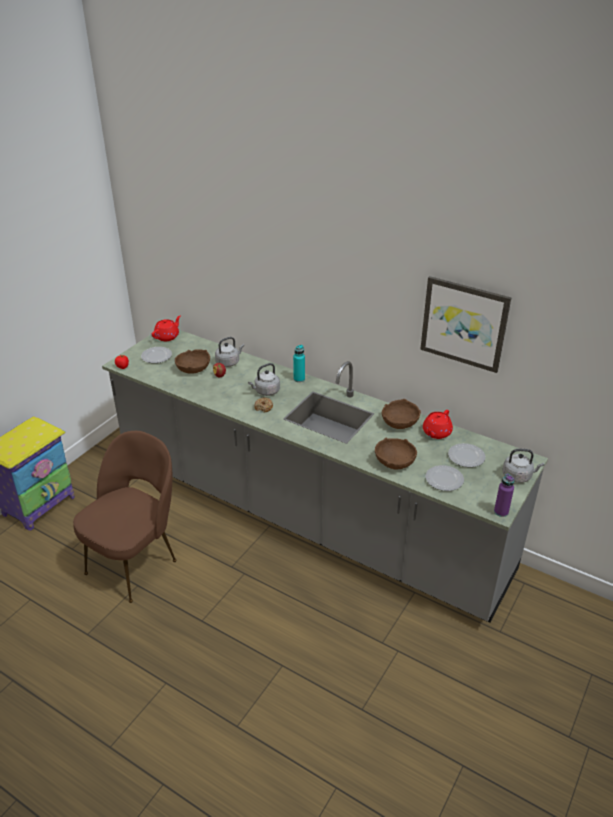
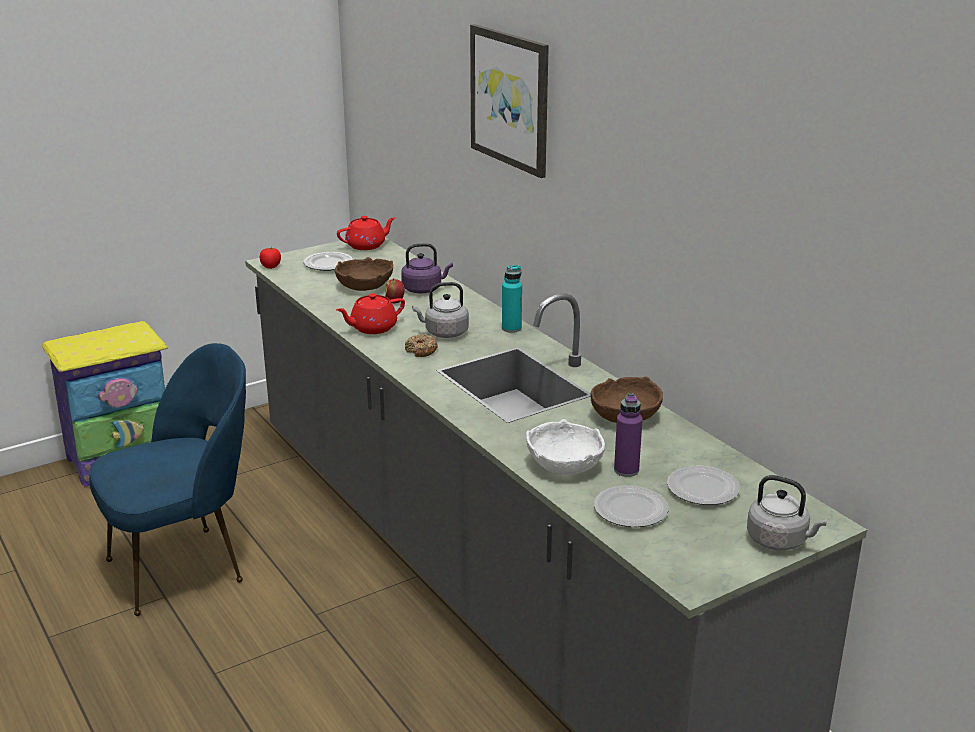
camera: 25 degrees right, 10 degrees down
(137, 563) = (186, 567): brown chair -> blue chair
(229, 362) = (424, 289): grey kettle -> purple kettle
(395, 462) = (565, 465): brown bowl -> white bowl
(436, 433) = (678, 444): red teapot -> red teapot (372, 328)
(464, 323) = (742, 231): picture -> picture (511, 99)
(501, 512) = (695, 583): purple bottle -> purple bottle (626, 470)

